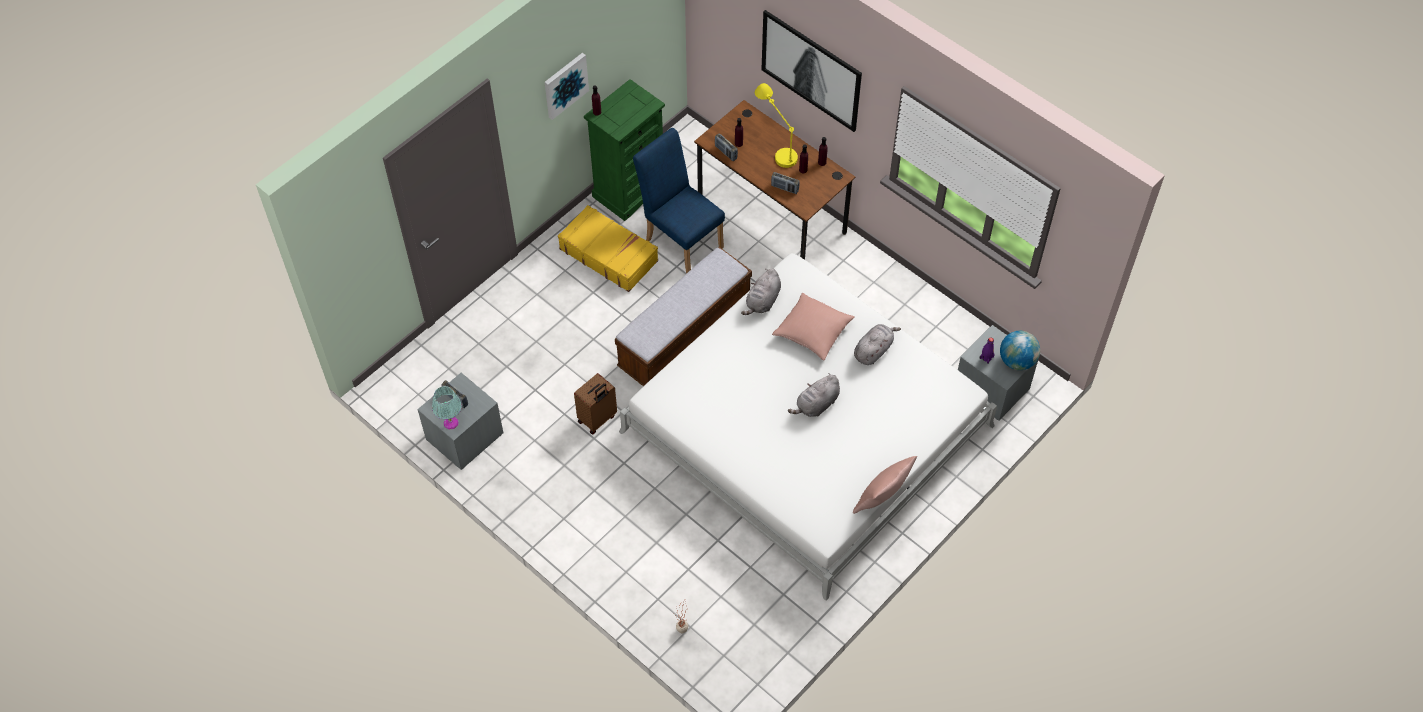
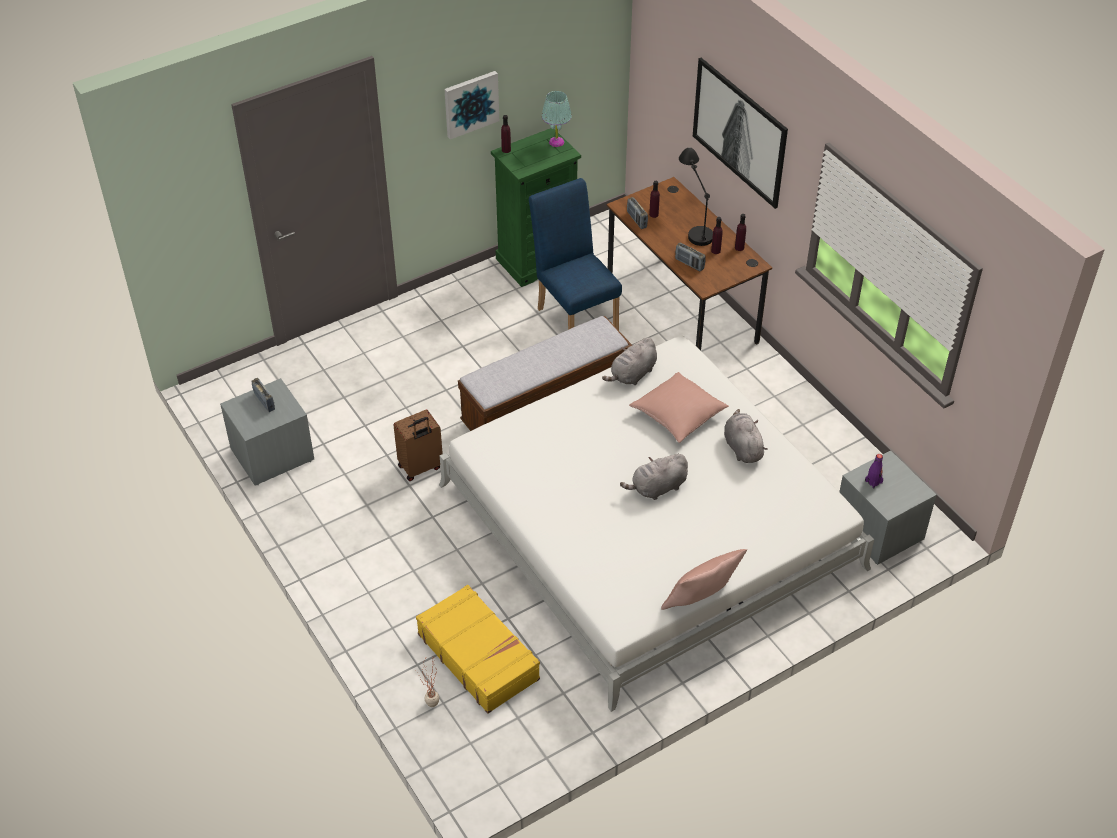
camera: 15 degrees right, 10 degrees down
(450, 423) = (249, 423): turquoise table lamp -> turquoise table lamp (556, 142)
(609, 254) = (493, 314): yellow suitcase -> yellow suitcase (479, 656)
(776, 145) = (694, 223): yellow table lamp -> black table lamp
(873, 350) = (742, 447): grey plush toy -> grey plush toy turned 75 degrees counterclockwise
(1017, 361) = (909, 493): globe -> none

